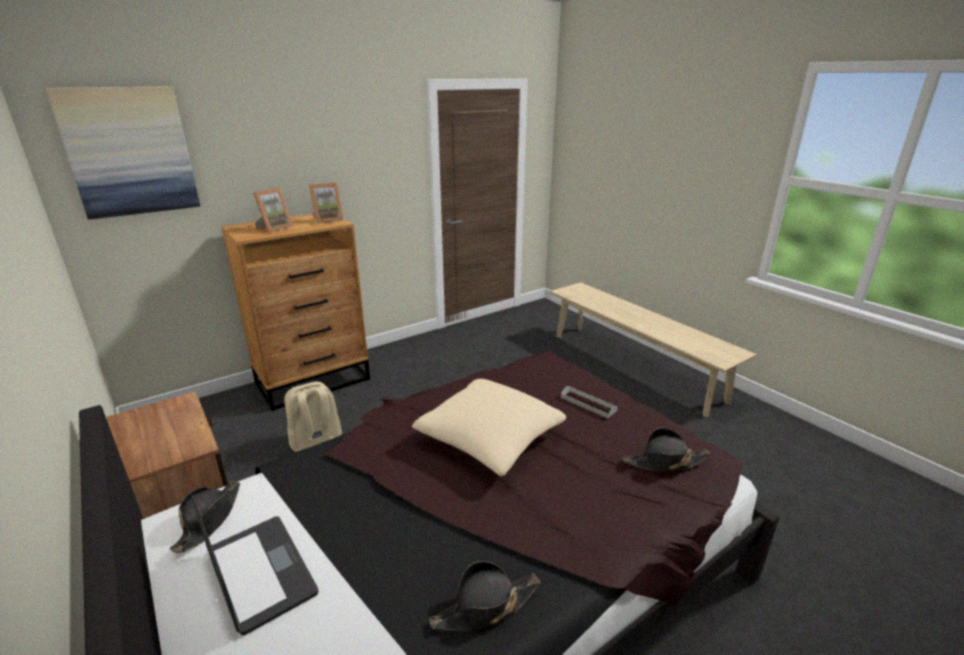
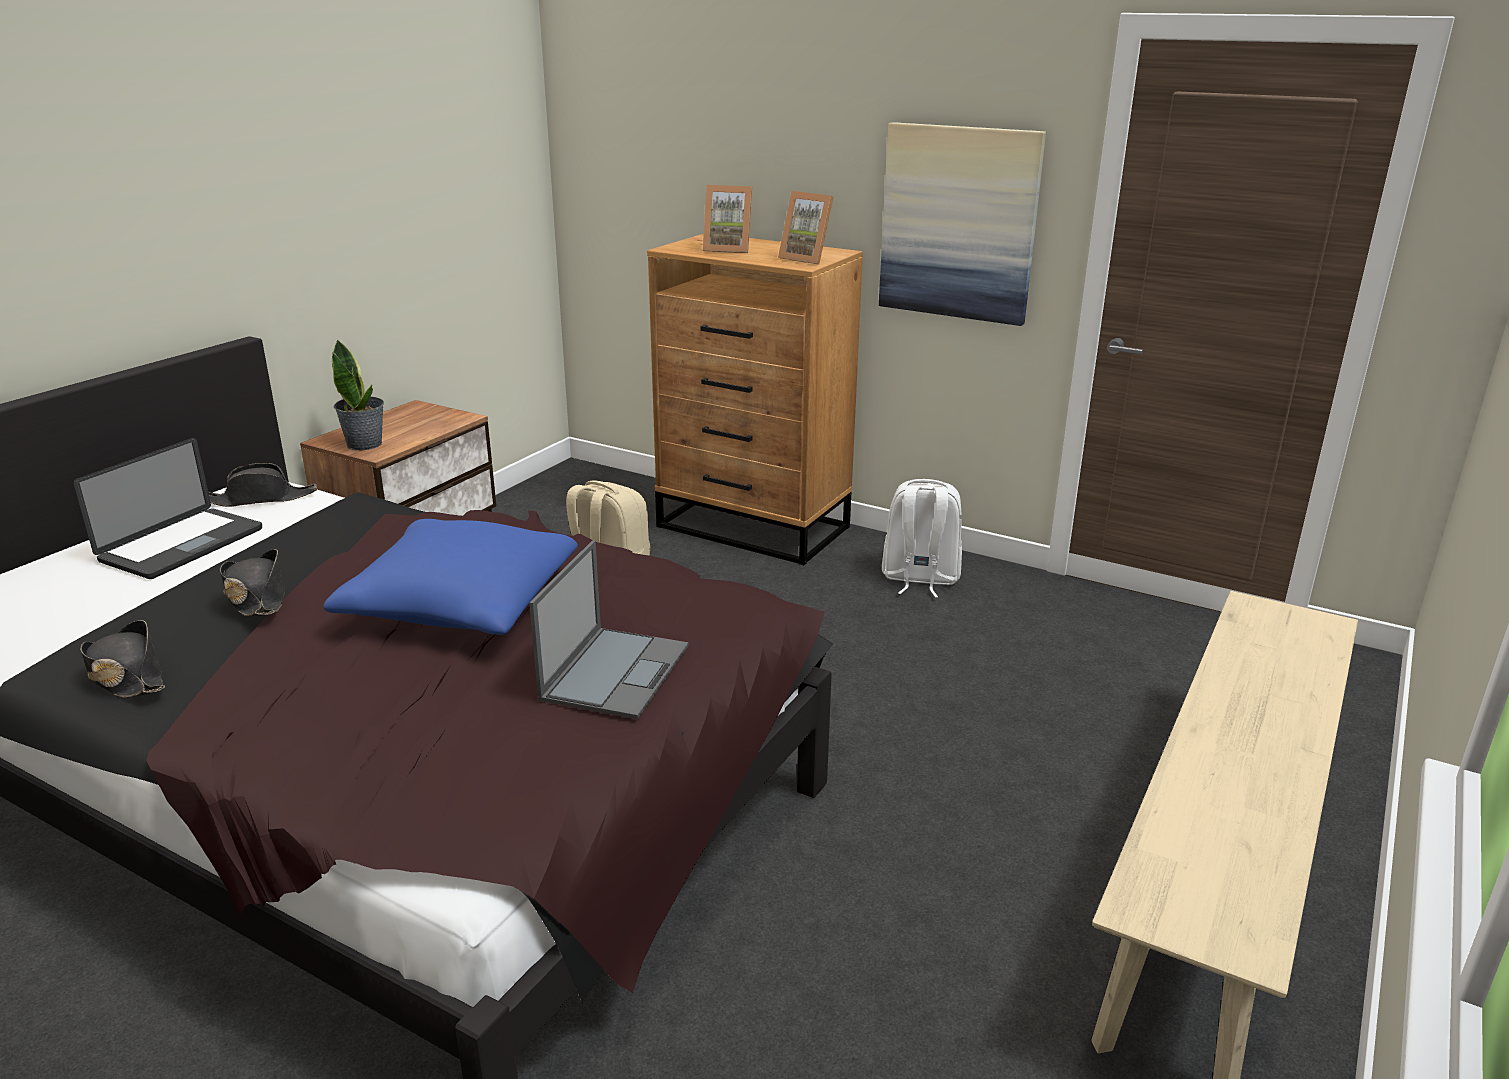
camera: 65 degrees right, 0 degrees up
(130, 152) = (630, 105): picture -> picture (959, 223)
(172, 450) = (365, 444): none -> potted plant
(414, 355) = (919, 578): none -> white backpack
(489, 438) = (461, 605): beige pillow -> blue pillow
(588, 404) = (616, 671): grey tray -> laptop
(664, 461) = (454, 772): black hat -> black hat (257, 597)

